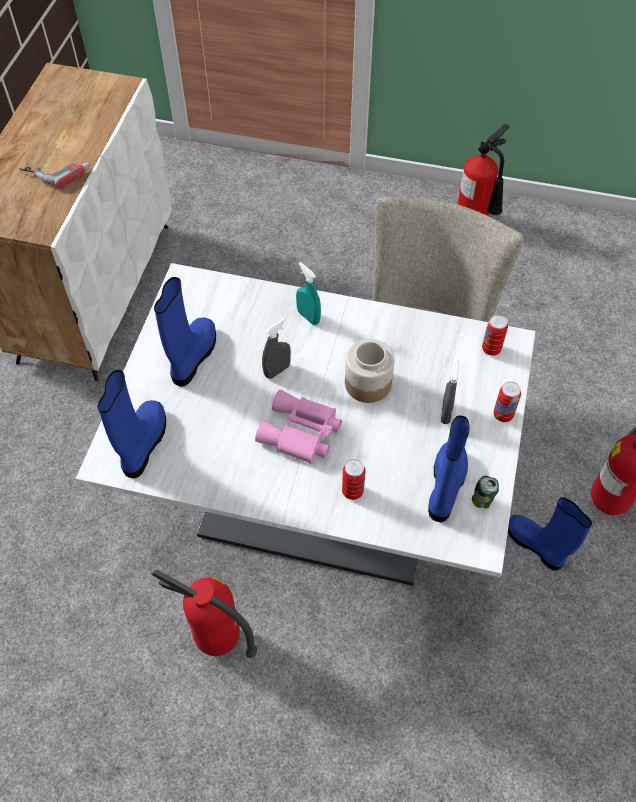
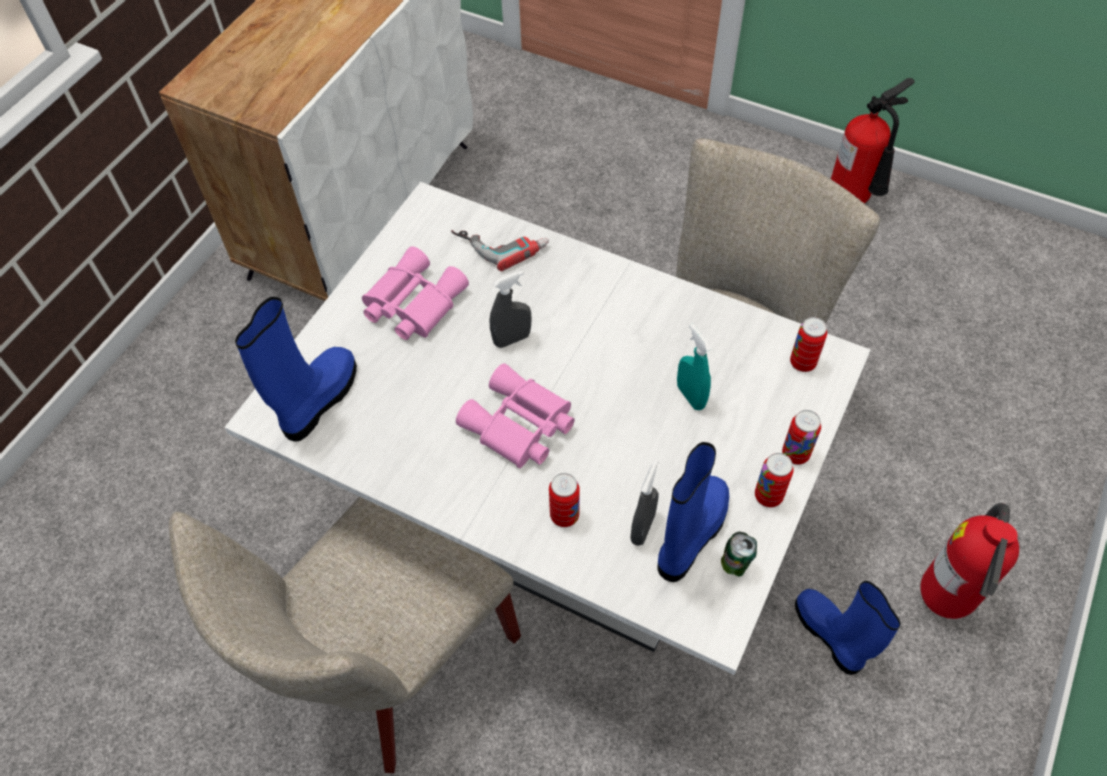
camera: 15 degrees right, 0 degrees up
(57, 171) = (312, 48): power drill -> power drill (501, 242)
(192, 357) = (411, 303): blue boot -> pink binoculars
(217, 640) = (389, 666): fire extinguisher -> beige chair
(308, 317) = (571, 278): turquoise spray bottle -> turquoise spray bottle (690, 396)
(367, 384) = (623, 378): jar -> none
(446, 413) = (718, 436): grey spray bottle -> grey spray bottle (642, 528)
(492, 448) = (768, 496): none -> can

